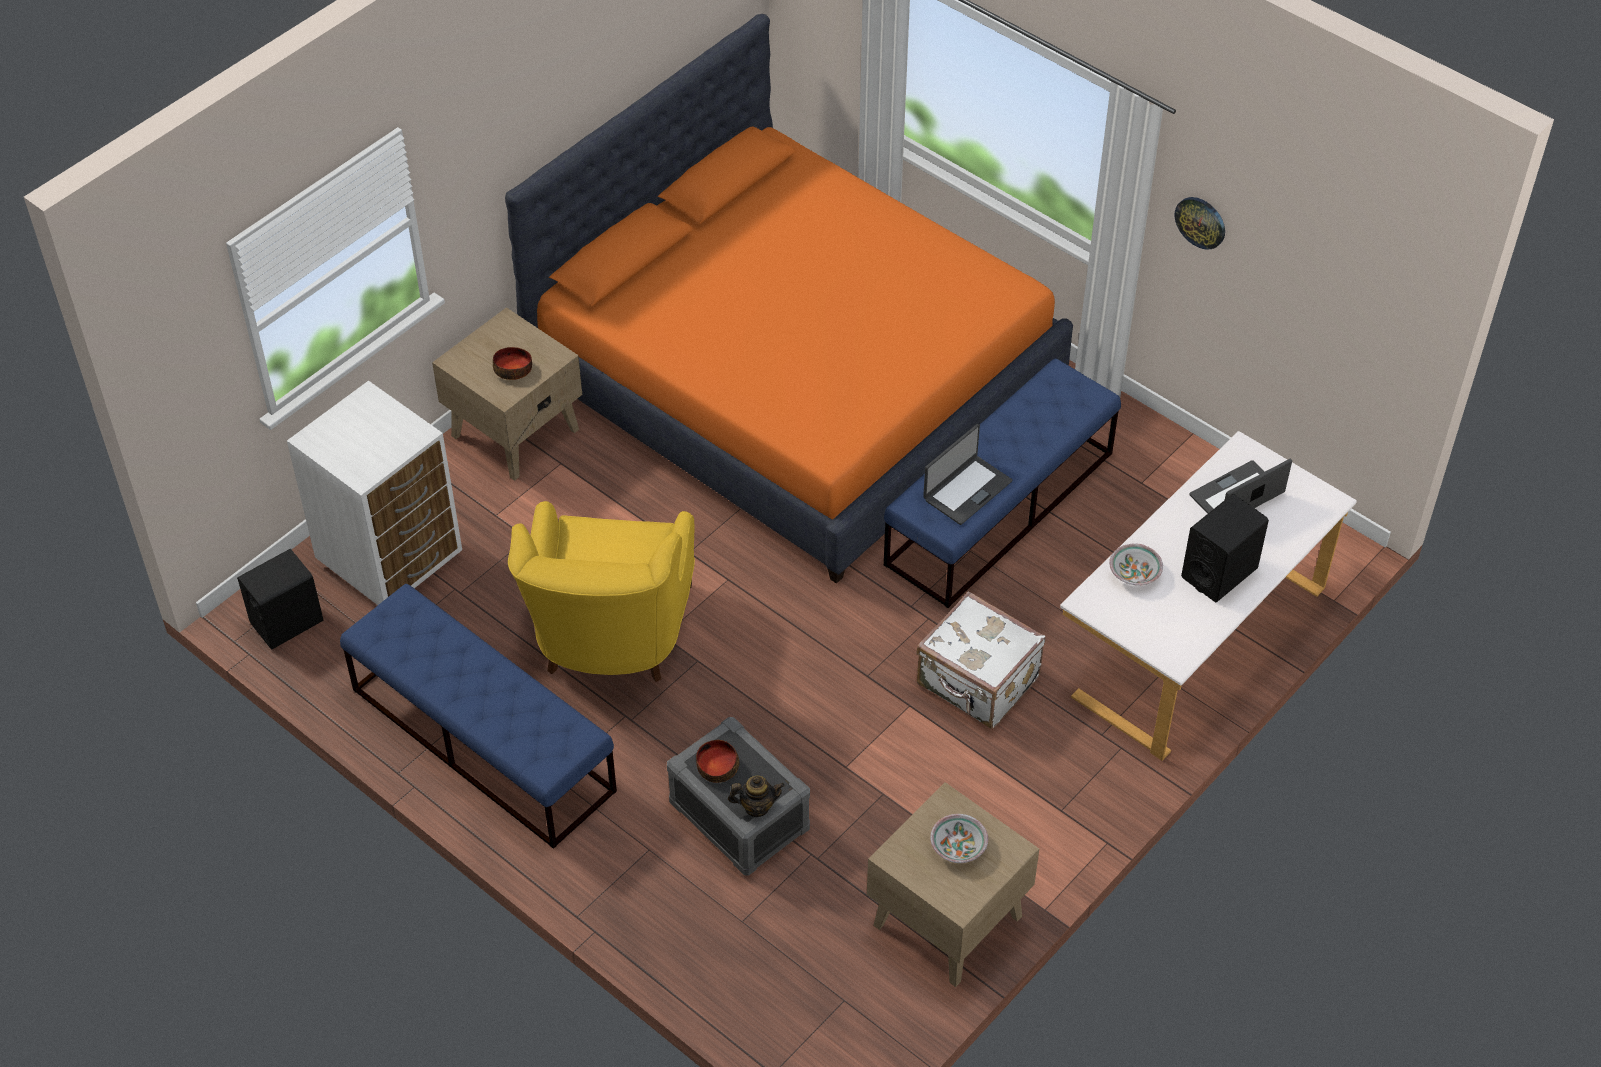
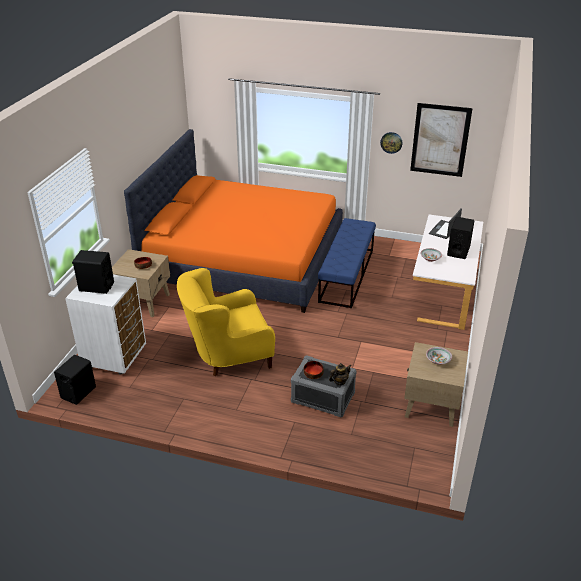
camera: 25 degrees left, 15 degrees down
(357, 430) = (96, 287): none -> black speaker
(482, 739) = (194, 407): blue bench -> none
(610, 640) = (228, 356): yellow armchair -> yellow armchair turned 90 degrees clockwise
(966, 490) = (344, 259): laptop -> none
(977, 683) = (380, 327): white suitcase -> none
(1309, 264) = (440, 140): none -> picture

